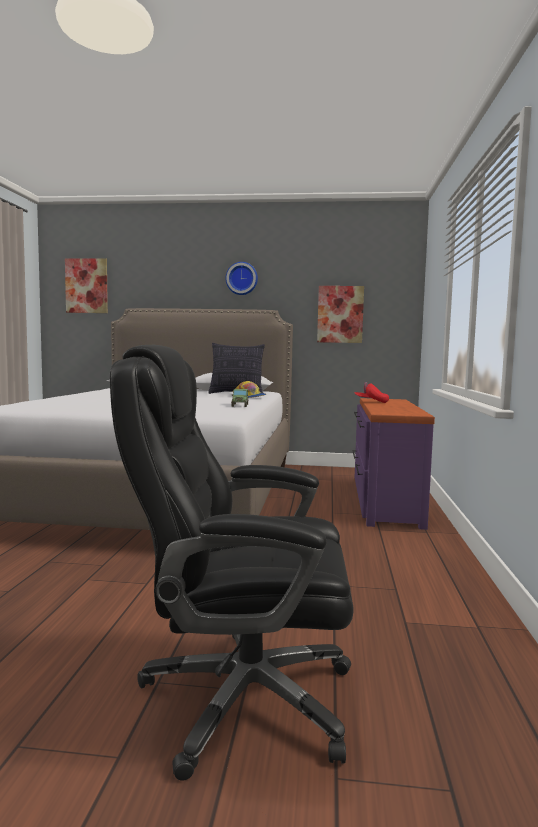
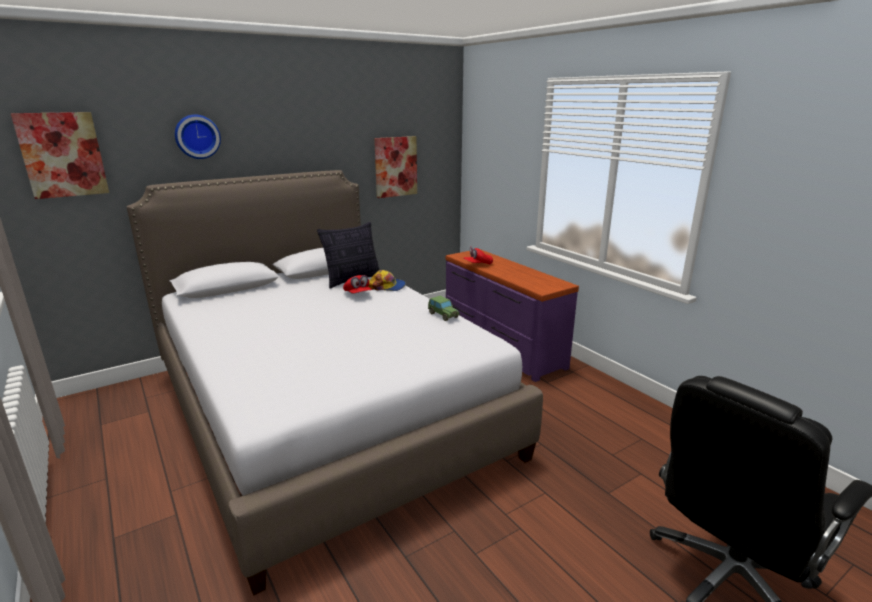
camera: 40 degrees left, 15 degrees up
(217, 396) = (357, 294): none -> red cap
(242, 278) = (292, 133): wall clock -> wall clock (197, 136)

